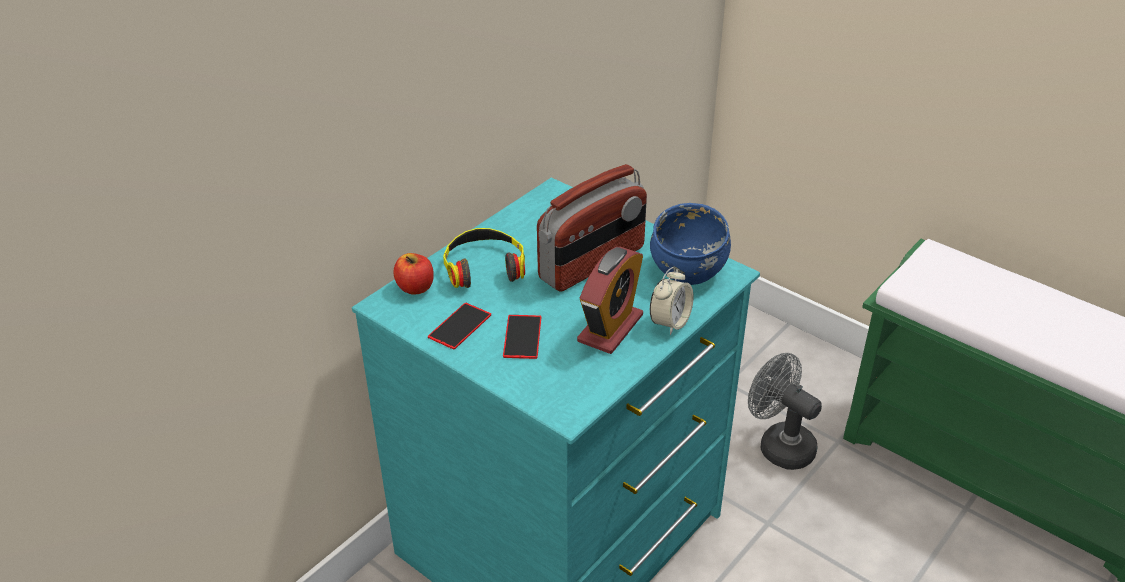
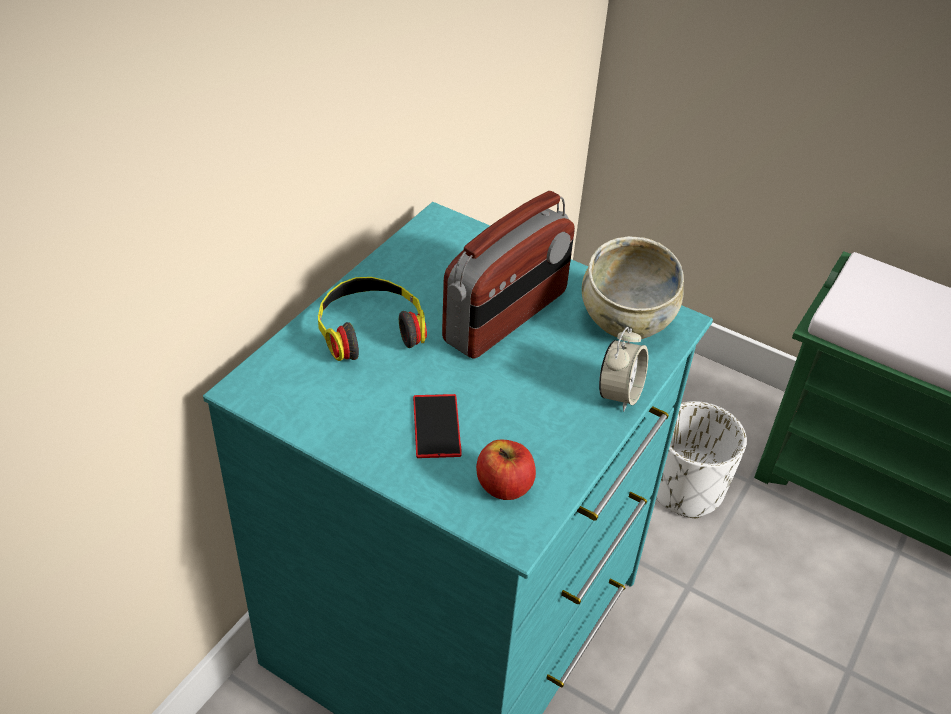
camera: 10 degrees left, 5 degrees up
(415, 287) = (284, 363): apple -> apple (504, 486)
(460, 326) = (352, 415): phone -> none
(610, 328) = (546, 407): alarm clock -> none
(687, 270) = (626, 321): blue bowl -> beige bowl
(779, 445) = (686, 490): grey fan -> white planter

